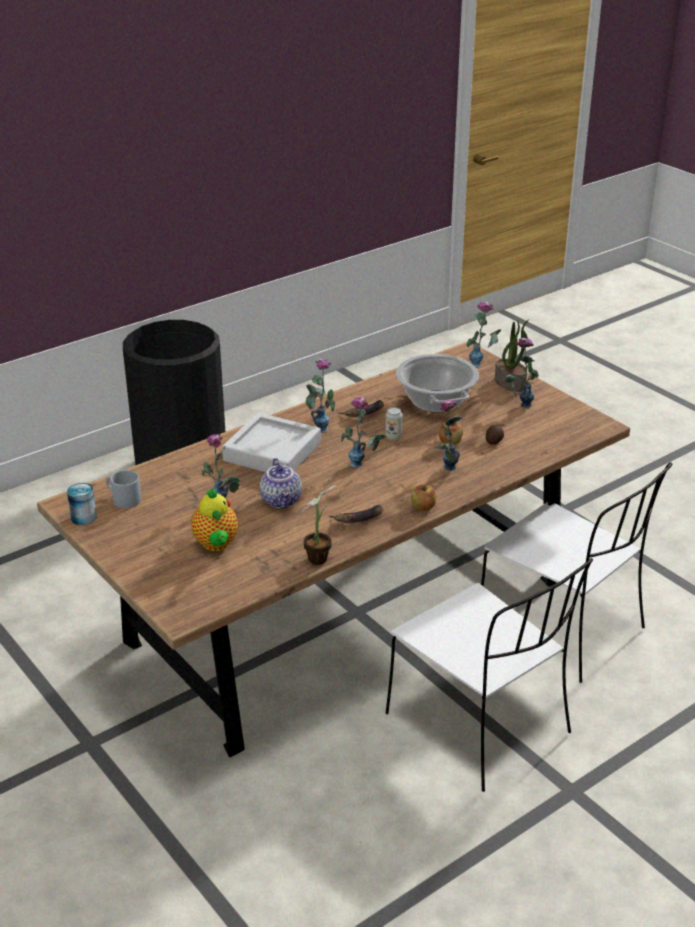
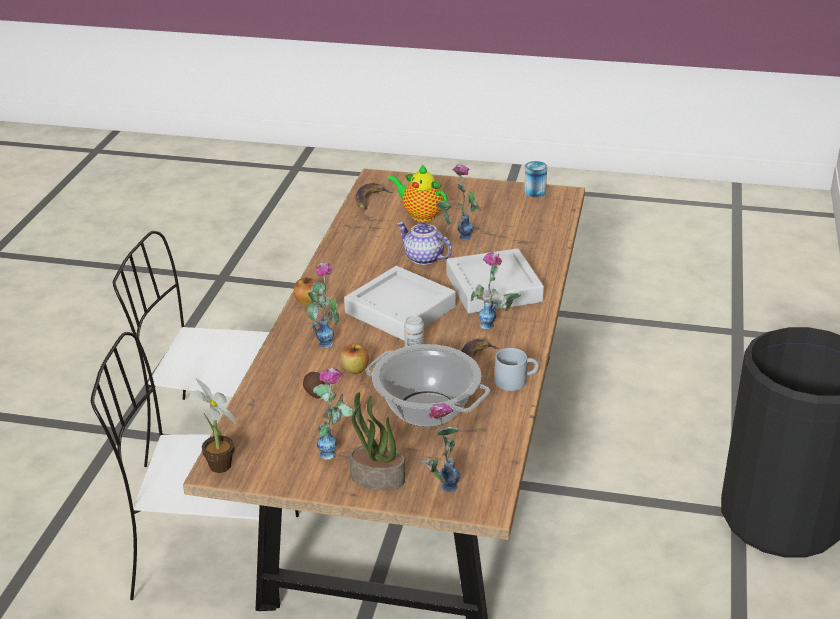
camera: 140 degrees right, 0 degrees up
(122, 499) = (534, 211): grey mug -> grey mug (515, 380)
(320, 557) = (338, 237): potted plant -> potted plant (219, 468)
(358, 519) = (347, 271): banana -> banana (370, 199)
(363, 467) = (400, 310): vase -> grey tray

